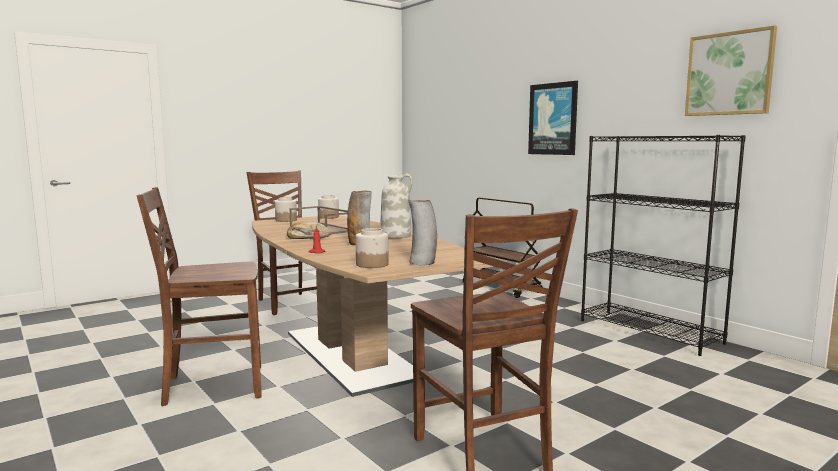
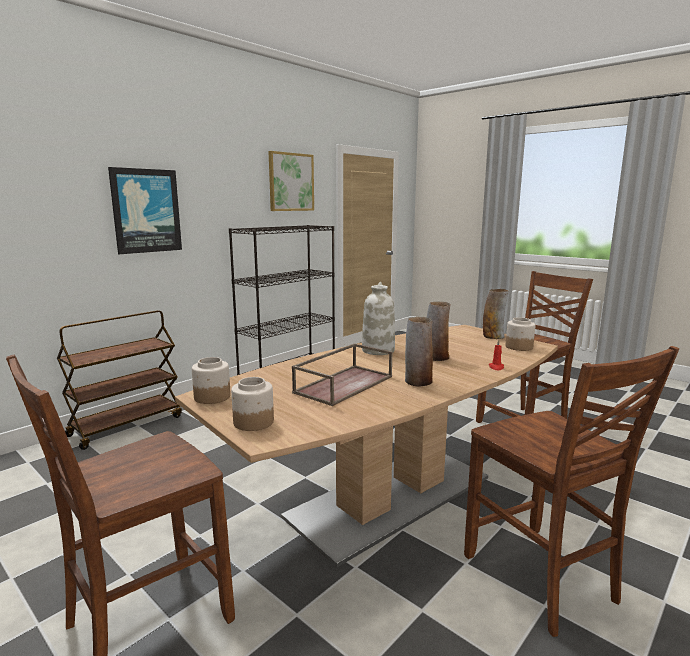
camera: 100 degrees left, 5 degrees up
(307, 237) = (417, 382): bread -> vase

